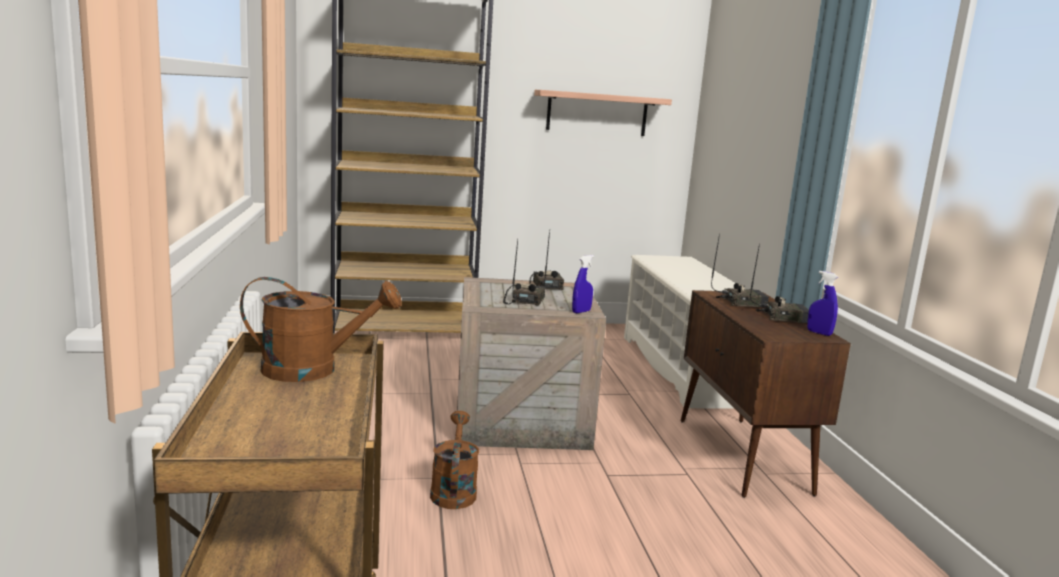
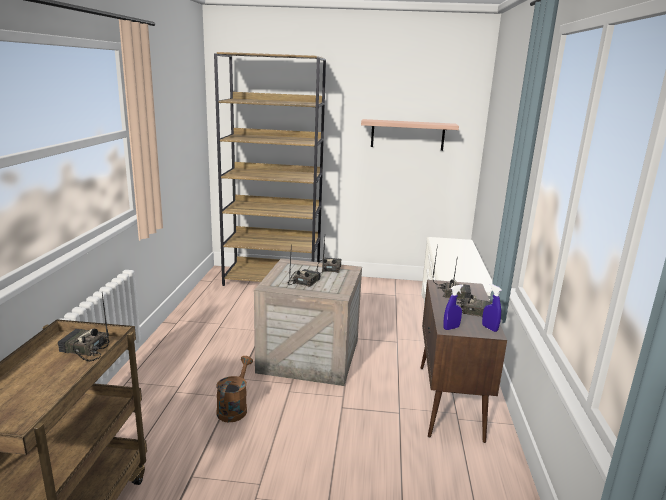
camera: 15 degrees right, 5 degrees up
(313, 370) = (84, 350): brown watering can -> radio
(581, 311) = (335, 294): blue spray bottle -> blue spray bottle (451, 328)

